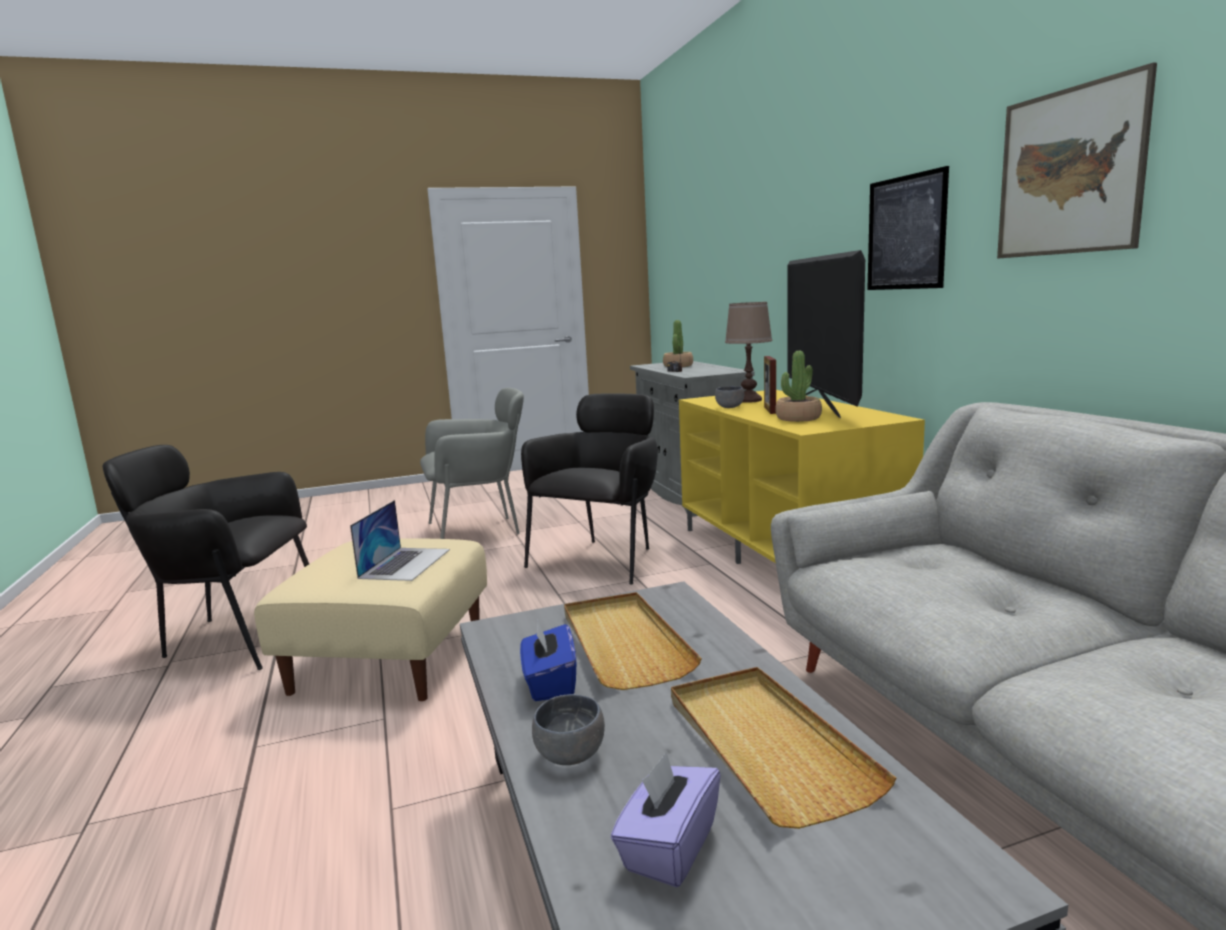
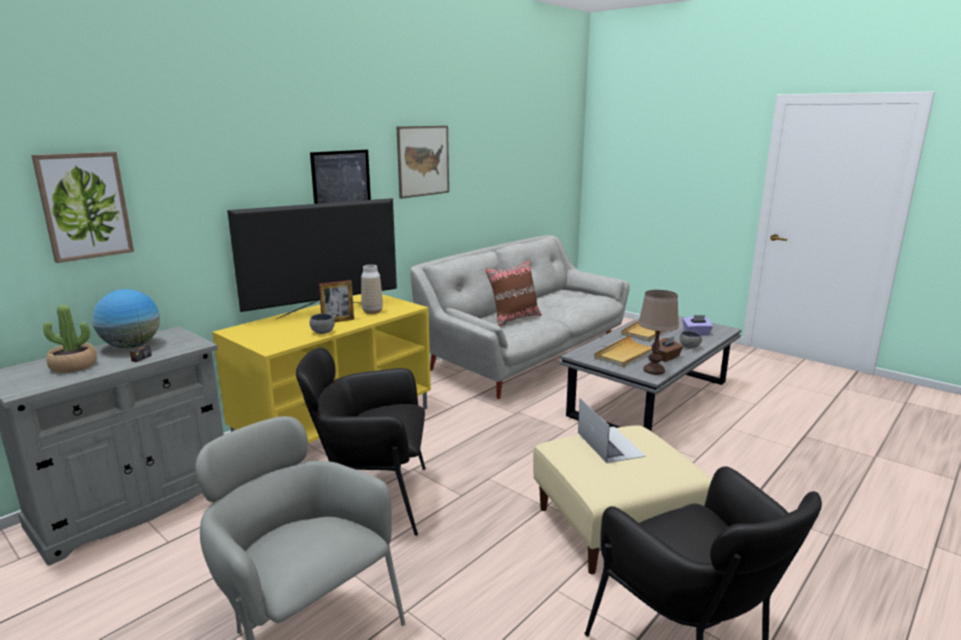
camera: 120 degrees left, 5 degrees up
(405, 563) = (610, 444): laptop -> laptop turned 90 degrees clockwise
(549, 683) = (666, 357): blue tissue box -> brown tissue box
(708, 368) = (131, 346): none -> globe
(732, 251) = (84, 206): none -> picture
(749, 400) = (284, 331): brown table lamp -> brown table lamp (653, 370)
(798, 418) = (372, 312): potted plant -> vase
(962, 585) = (514, 319): none -> brown pillow

